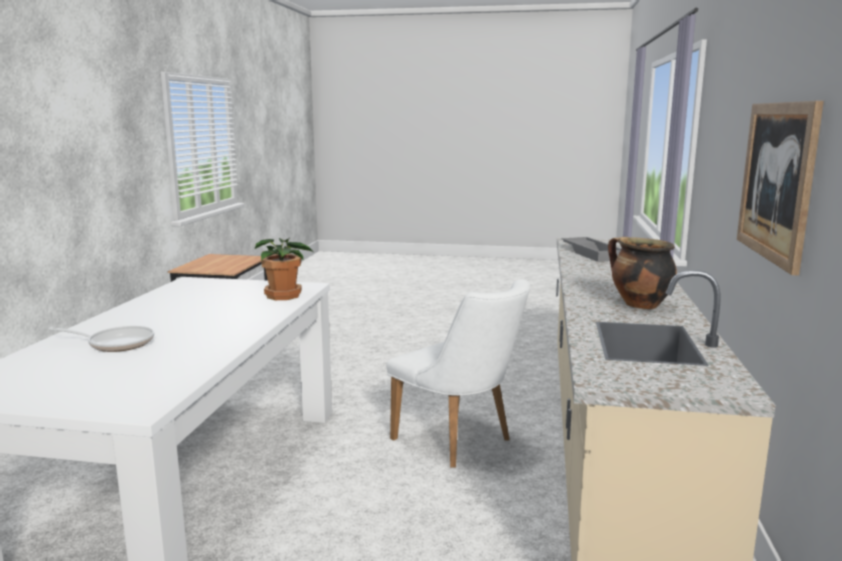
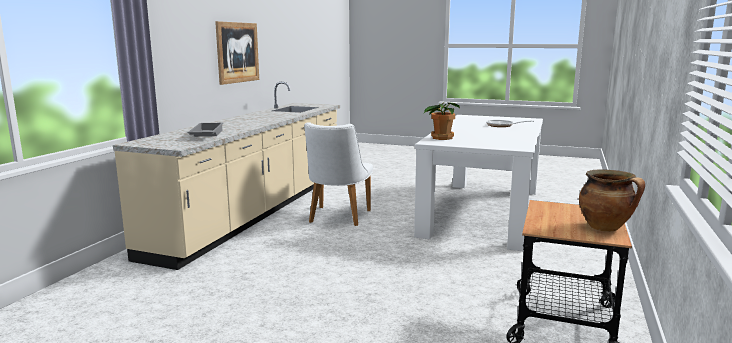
camera: 170 degrees left, 0 degrees up
(460, 442) = (337, 218): white chair -> white chair turned 135 degrees counterclockwise
(639, 305) = (267, 115): cooking pot -> cooking pot (606, 228)

